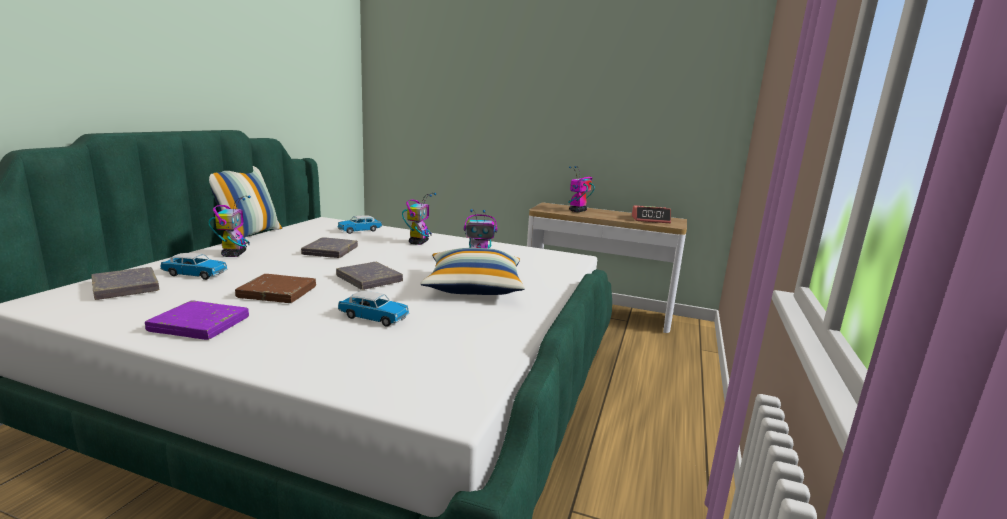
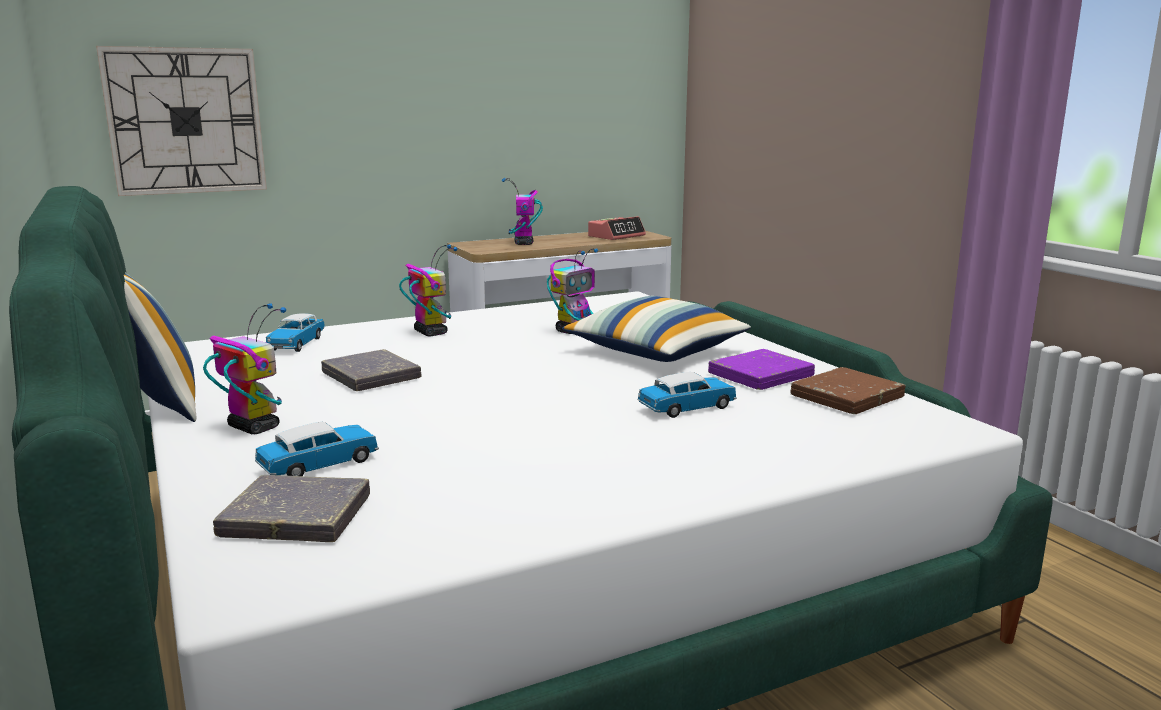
camera: 45 degrees left, 0 degrees up
(199, 325) = (576, 490): purple book -> purple book (761, 376)
(277, 293) = (512, 433): brown book -> brown book (846, 397)
(369, 279) = (543, 383): grey book -> none
(416, 114) = (185, 121): none -> wall clock

